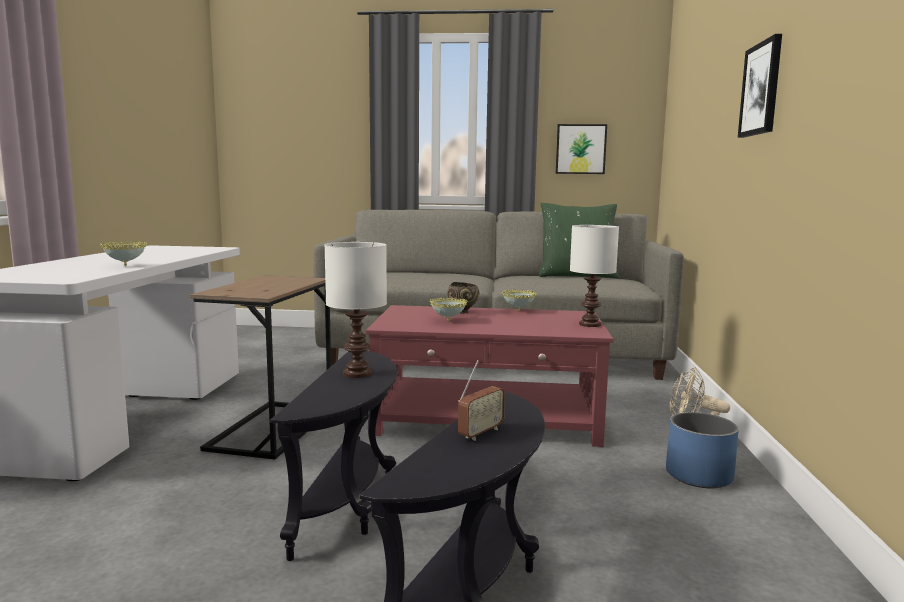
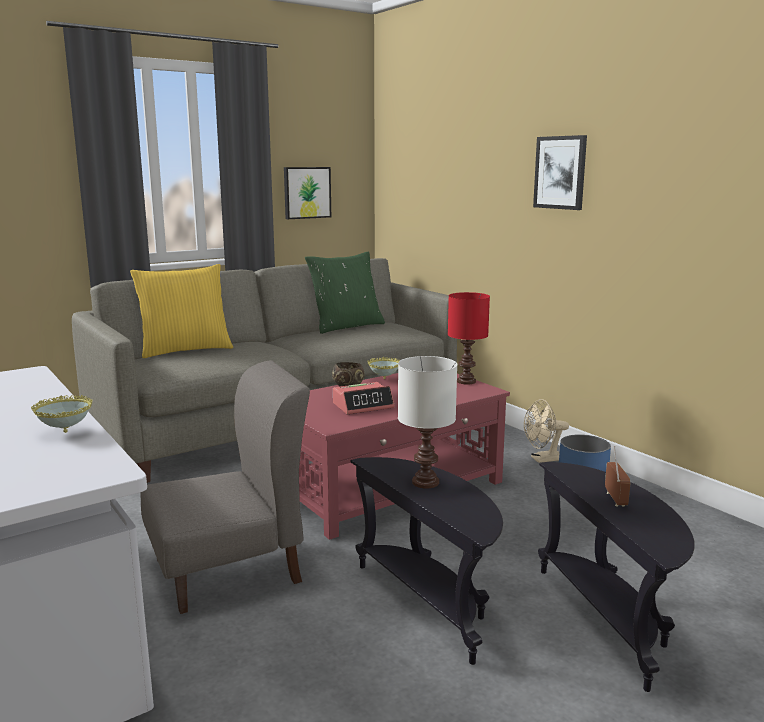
camera: 40 degrees left, 5 degrees up
(272, 429) = (229, 571): brown side table -> grey chair
(411, 272) = (185, 350): none -> yellow pillow
(448, 321) = (363, 406): bowl -> alarm clock
(591, 324) = (467, 381): white table lamp -> red table lamp

